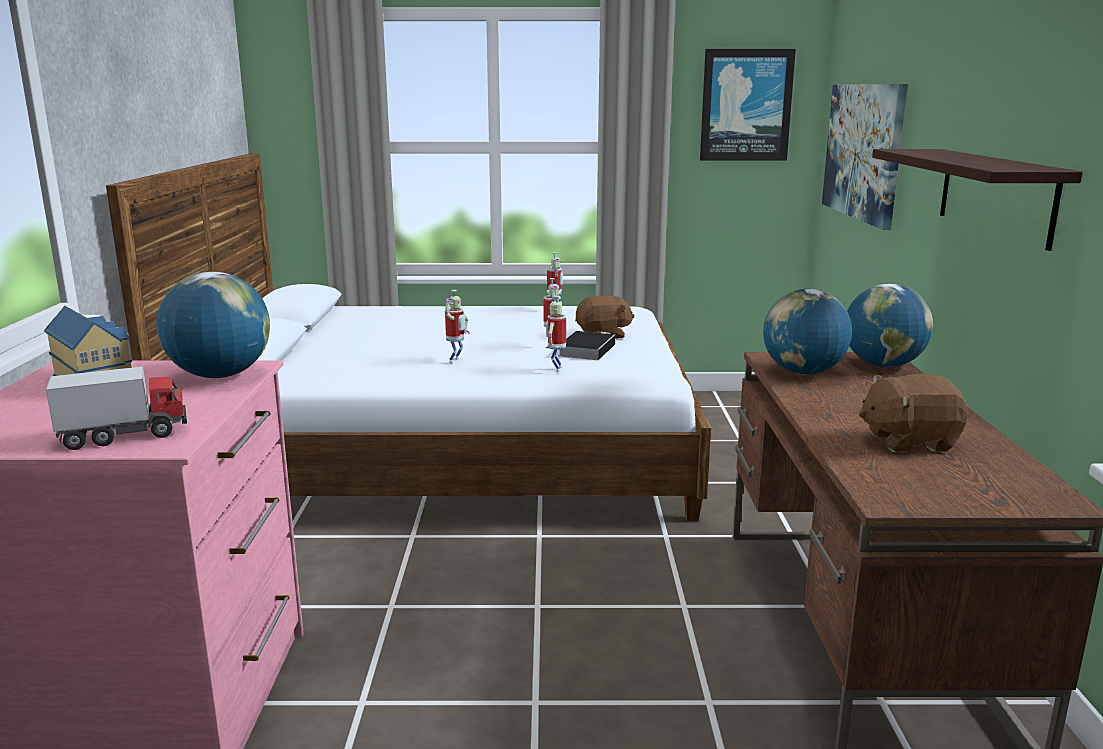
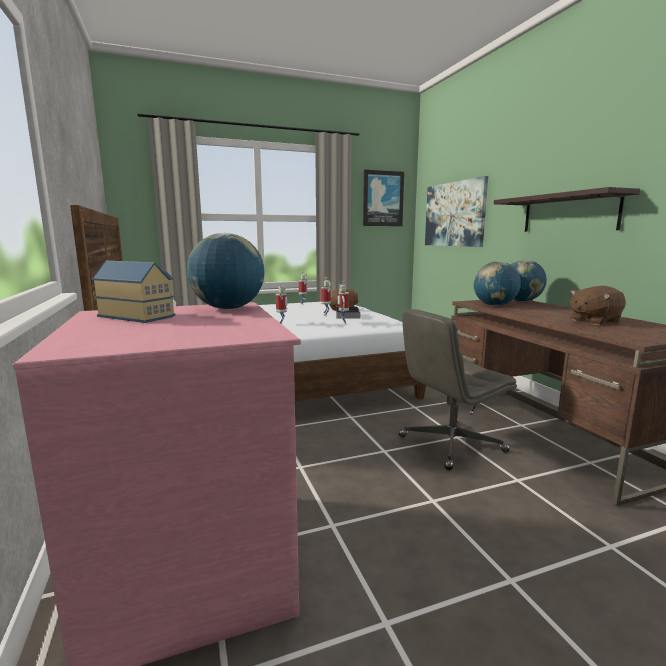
camera: 20 degrees left, 5 degrees down
(125, 435) = (224, 333): toy truck -> none
(658, 617) = (450, 444): none -> grey office chair

